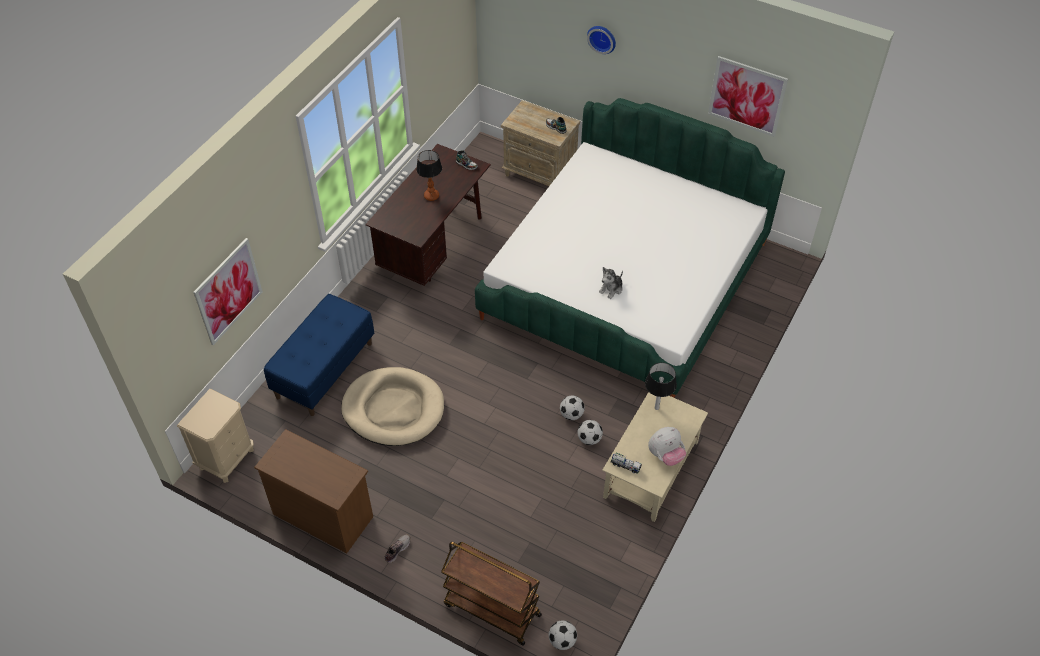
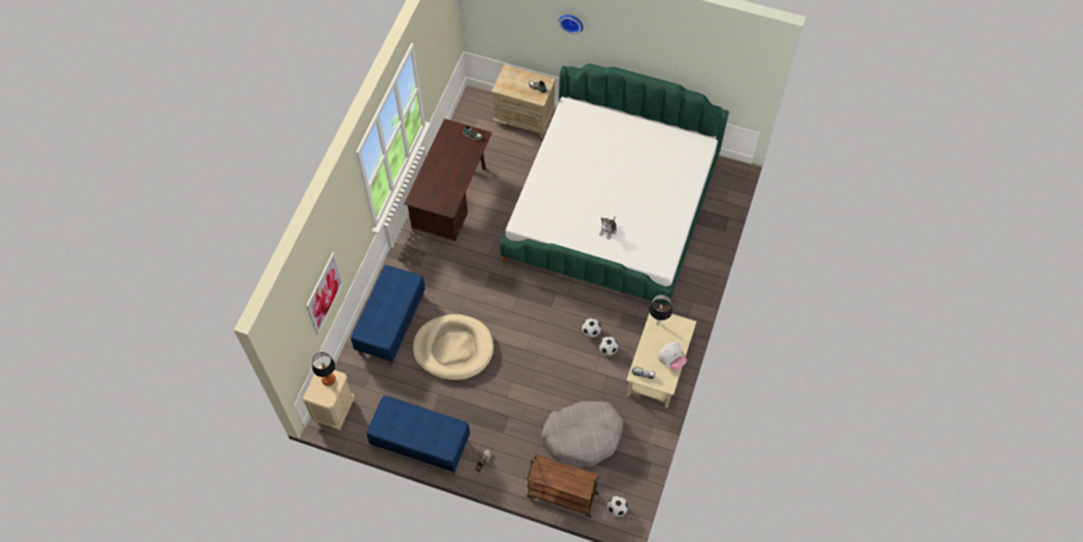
camera: 10 degrees left, 10 degrees up
(322, 515) = (420, 443): brown dresser -> blue bench
(431, 196) = (451, 169): table lamp -> table lamp (329, 380)
(535, 539) = (582, 436): none -> grey dog bed
(747, 96) = (694, 61): picture -> none

